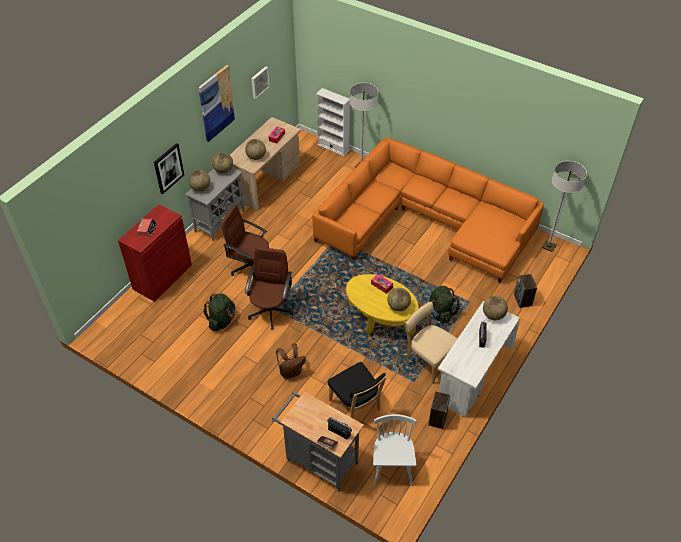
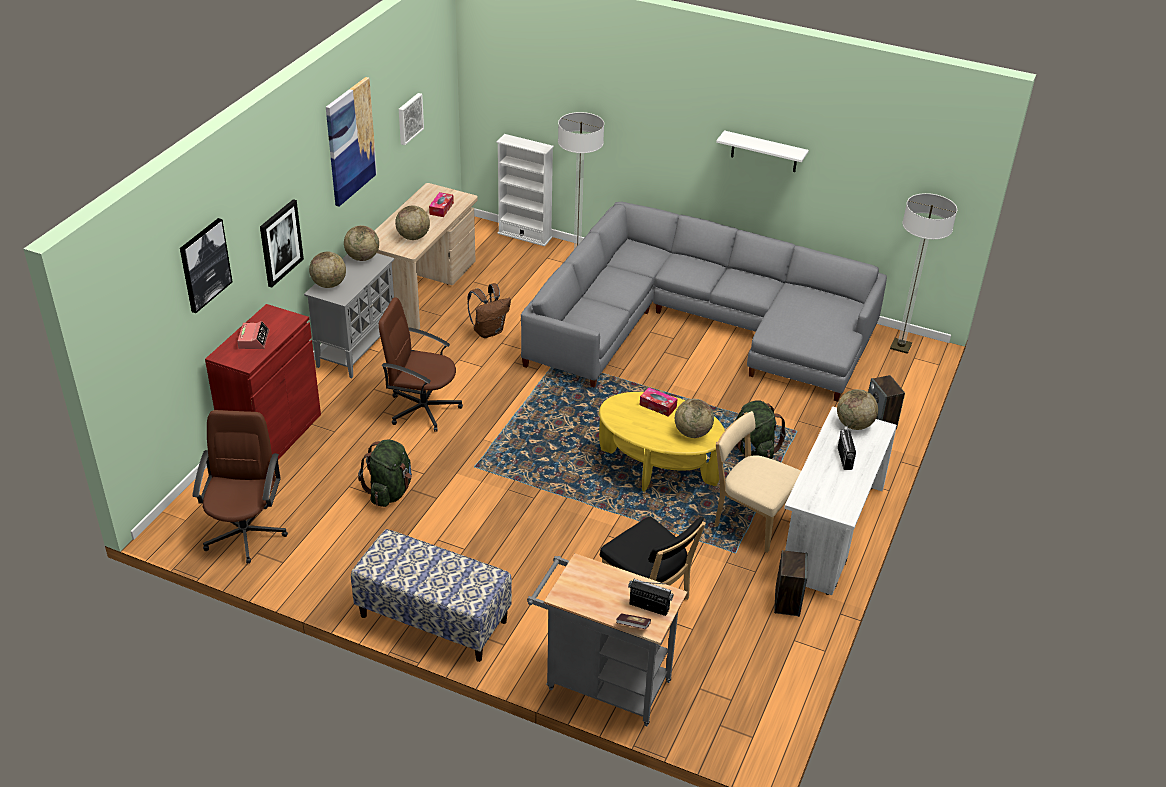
camera: 10 degrees left, 10 degrees down
(116, 189) = (204, 265): none -> picture
(231, 407) = (433, 619): none -> bench
(271, 310) = (471, 470): brown office chair -> brown office chair (245, 533)
(291, 372) = (525, 556): brown backpack -> brown backpack (489, 331)
(392, 466) = (729, 680): white chair -> none
(425, 222) = (697, 326): orange sofa -> grey sofa
(473, 121) = (764, 152): none -> white shelf

